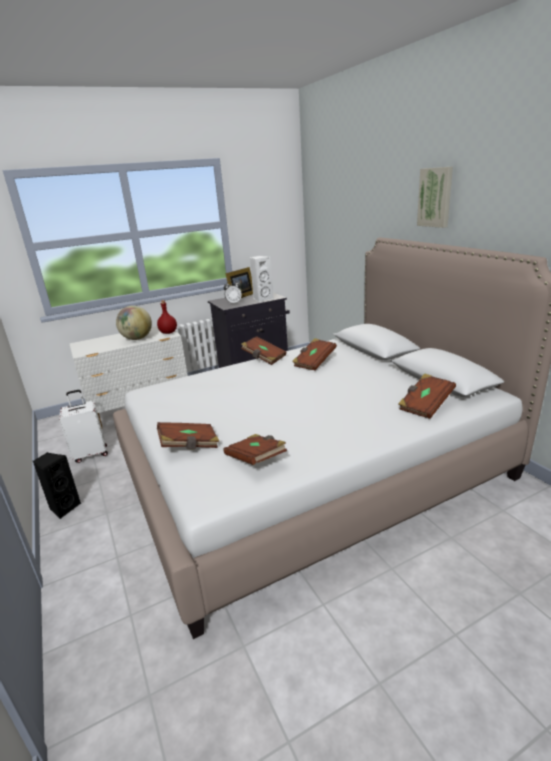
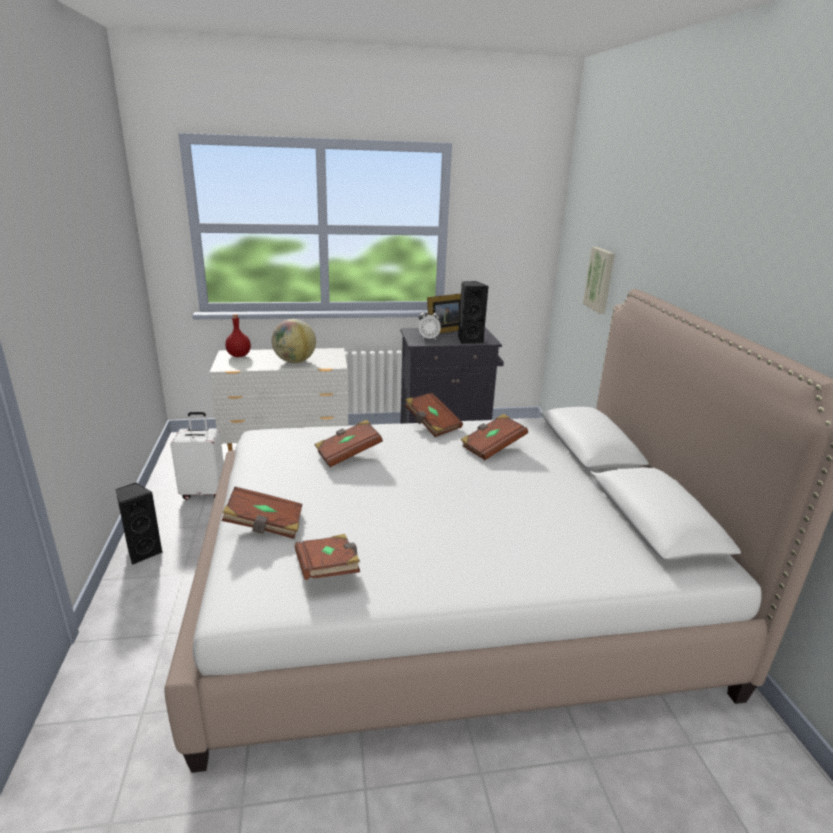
camera: 15 degrees right, 0 degrees up
(168, 332) = (335, 361): red bottle -> red bottle (239, 356)
(262, 299) = (469, 340): white speaker -> black speaker
(425, 405) = (602, 556): brown book -> brown book (348, 454)
(435, 197) = (717, 249): picture -> picture (600, 279)

